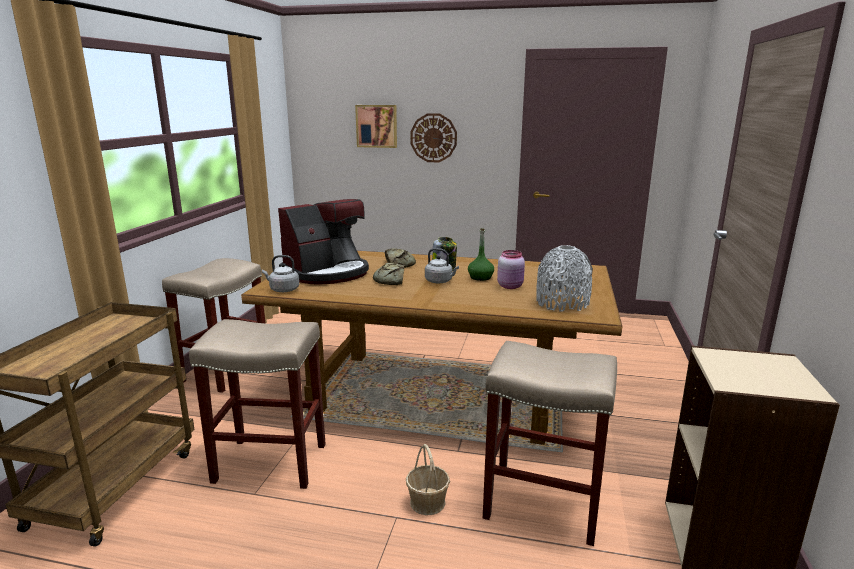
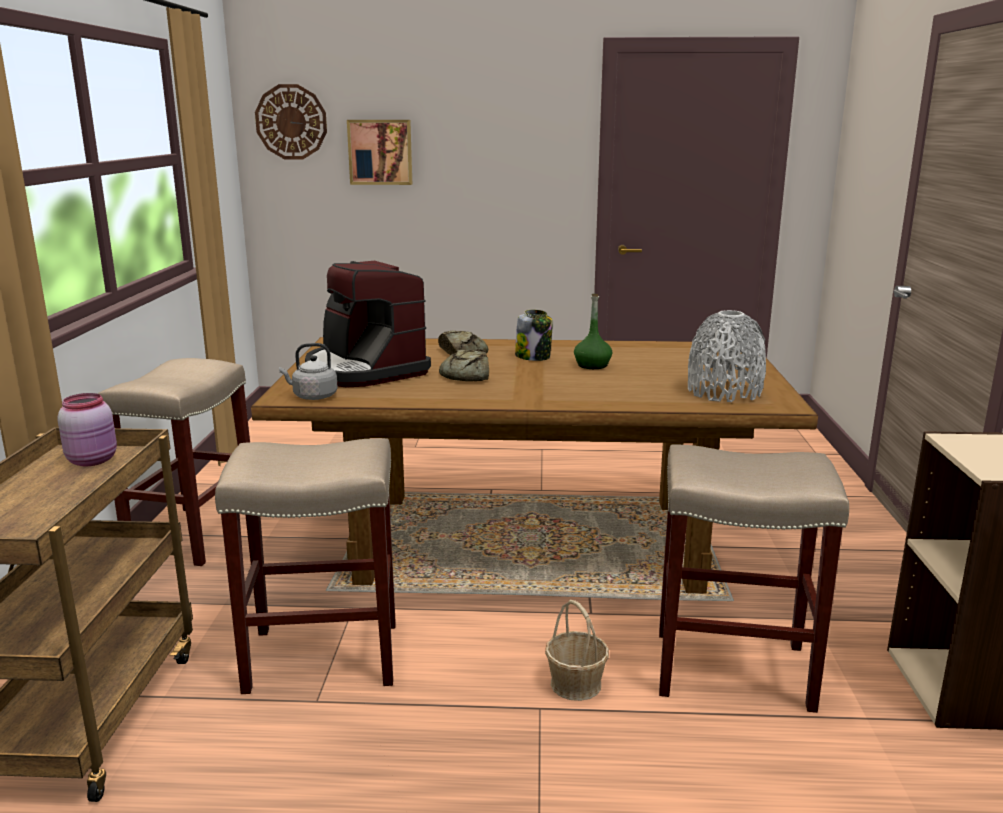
camera: 10 degrees left, 0 degrees up
(327, 273) = (364, 370): coffee machine -> coffee machine turned 105 degrees clockwise
(433, 138) = (468, 169): wall clock -> wall clock (291, 122)
(440, 281) = (538, 373): grey kettle -> none
(510, 286) = (641, 374): pink jar -> pink jar (94, 460)

